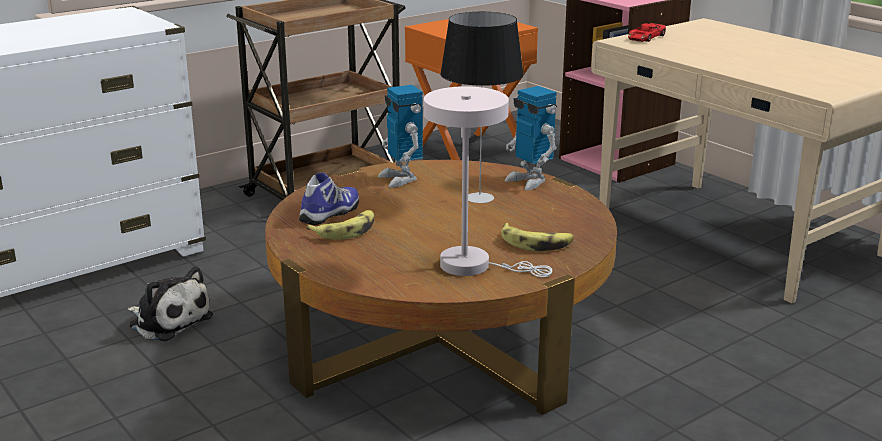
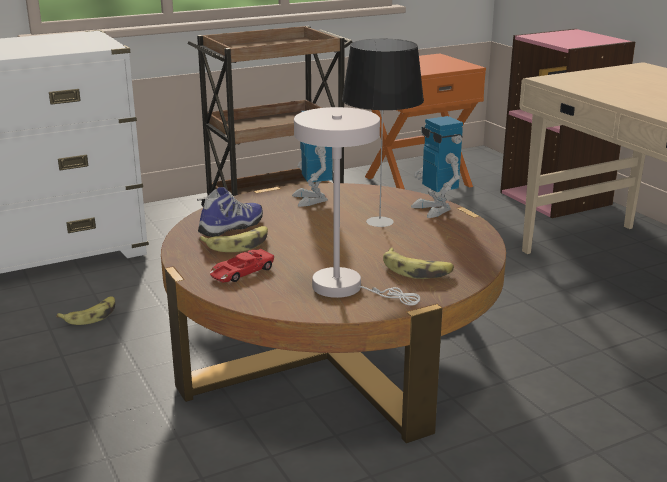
camera: 10 degrees right, 0 degrees up
(168, 320) = (91, 316): plush toy -> banana
(645, 37) = (575, 77): red toy car -> red toy car (241, 272)

